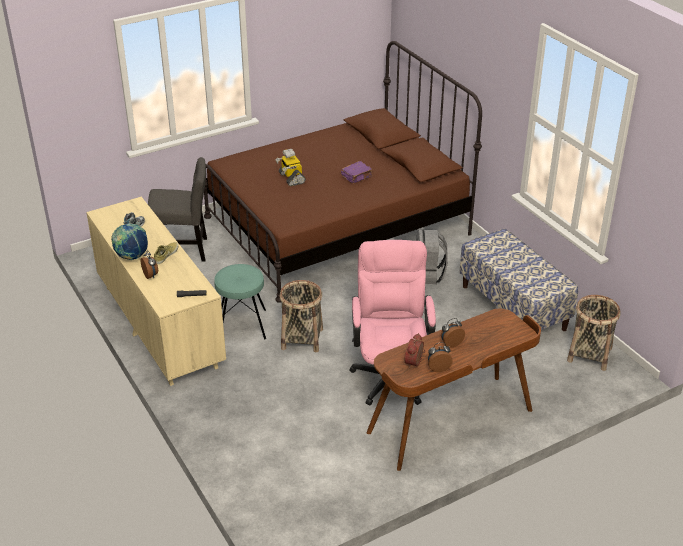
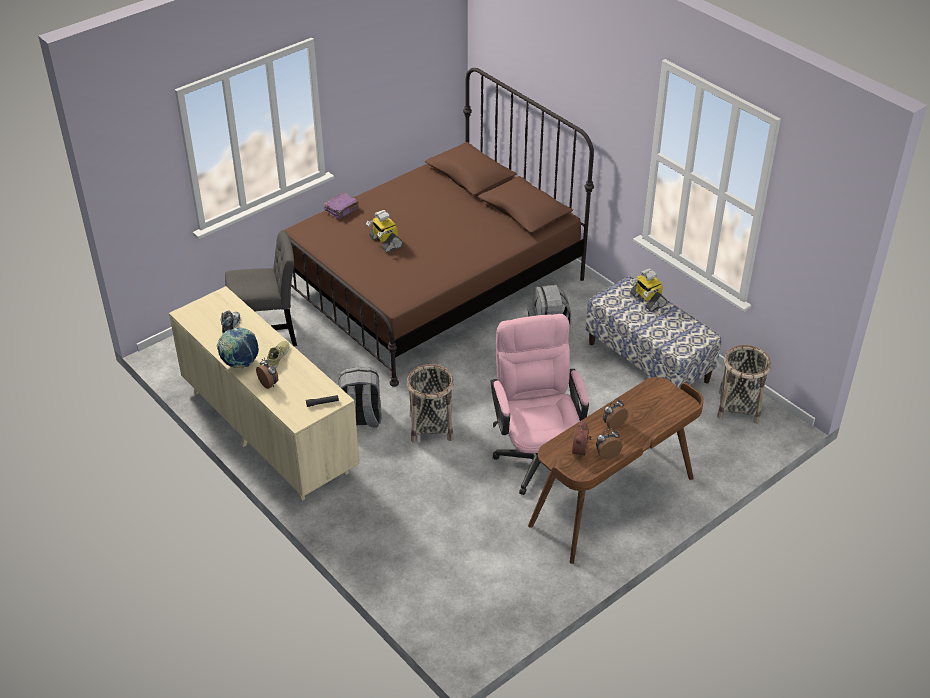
camera: 10 degrees left, 5 degrees up
(242, 325) = (361, 418): turquoise stool -> grey backpack
(357, 177) = (458, 232): purple book -> purple book (342, 210)
(515, 249) = (647, 300): none -> toy robot

